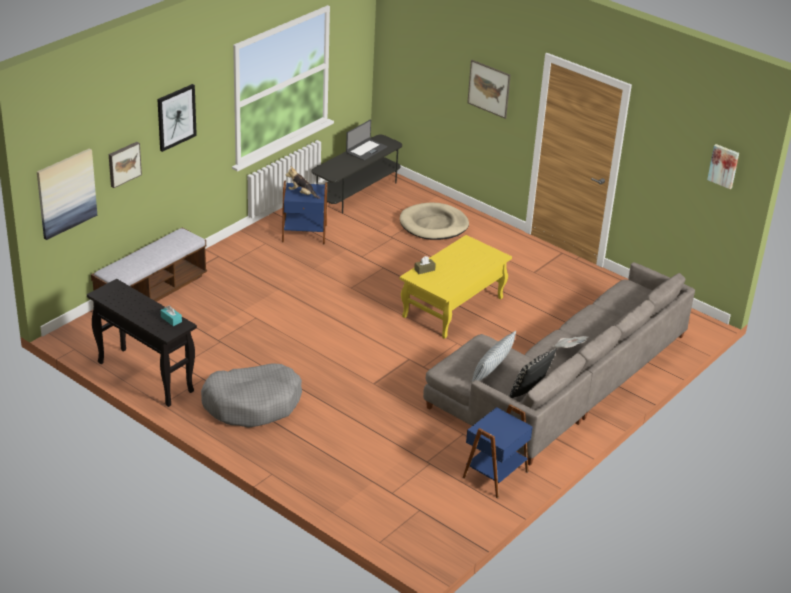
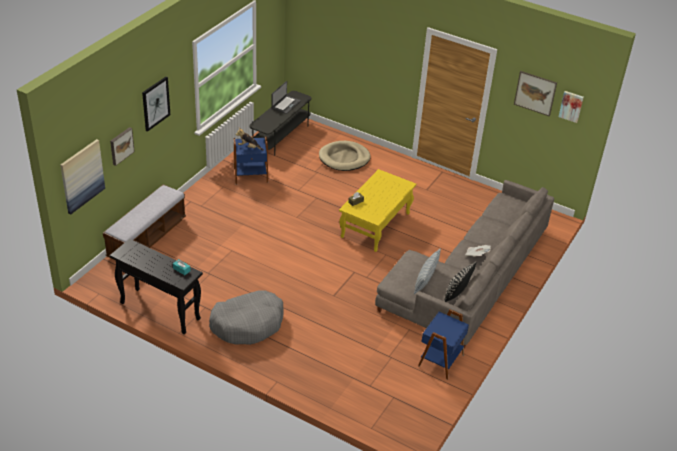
camera: 10 degrees left, 5 degrees up
(489, 89) = (381, 55): picture -> picture (535, 93)

